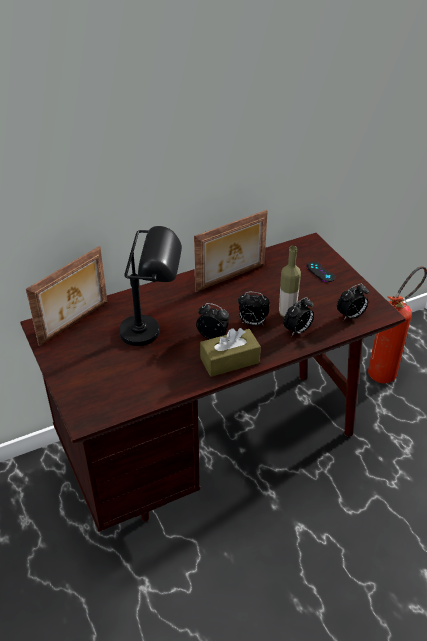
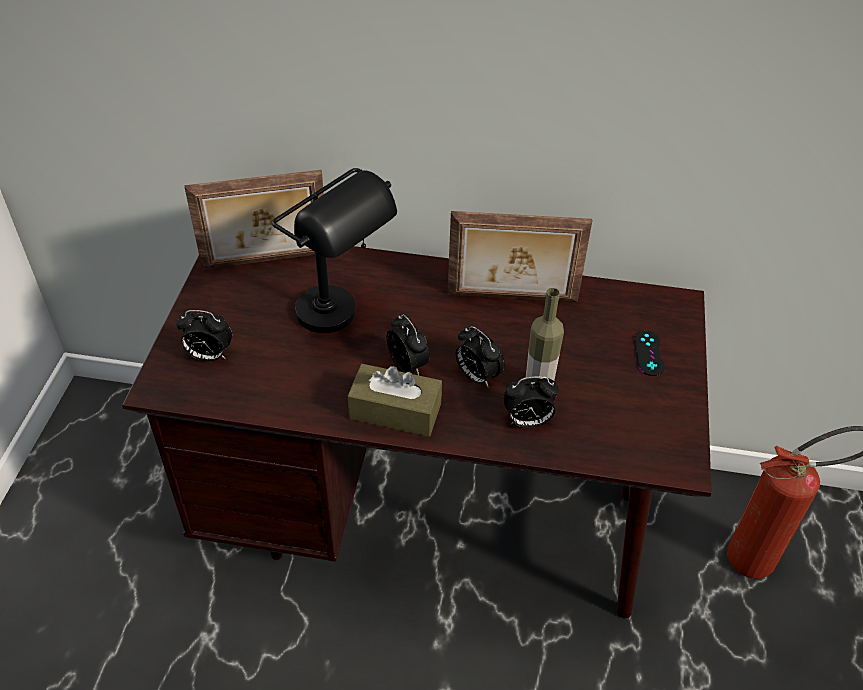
camera: 35 degrees right, 5 degrees up
(350, 316) = (626, 442): alarm clock -> alarm clock (209, 356)

